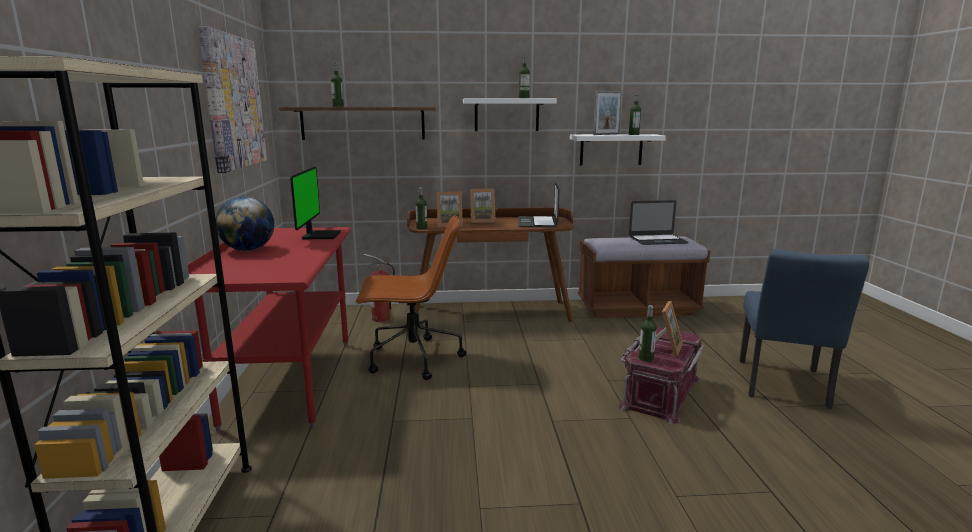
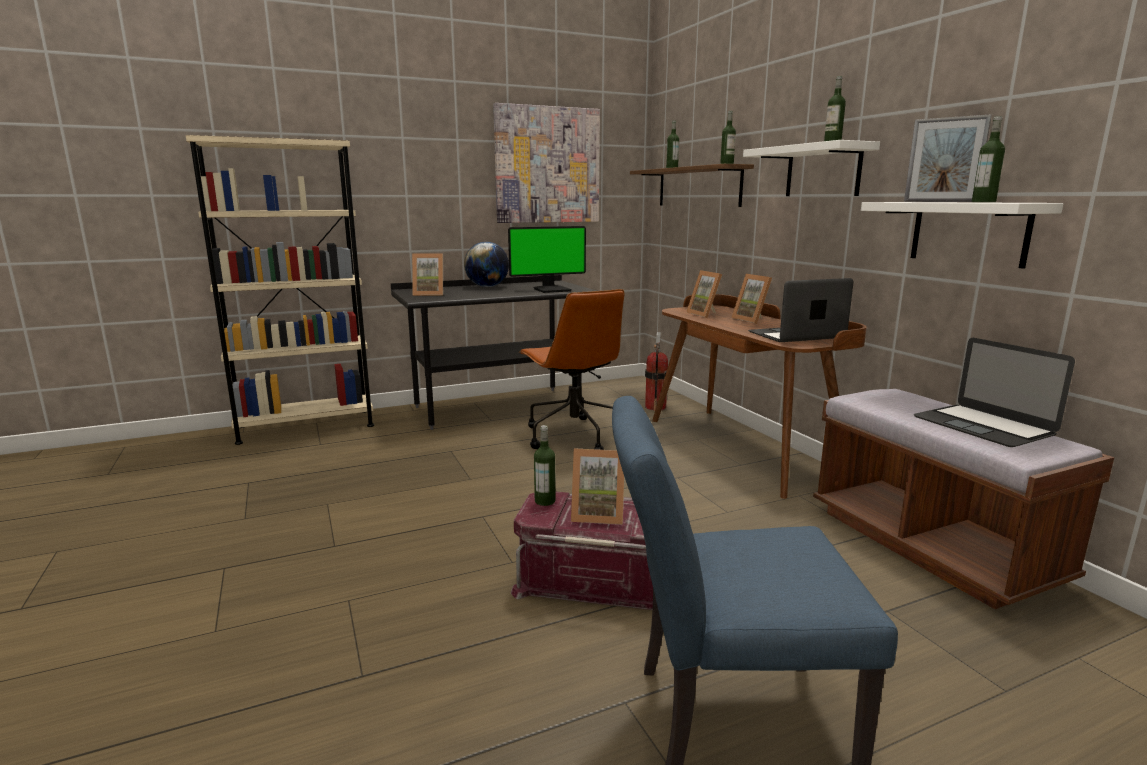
camera: 70 degrees right, 0 degrees up
(258, 271) = (429, 294): none -> picture frame
(290, 381) = (497, 407): red desk -> black desk
(421, 228) = (672, 310): bottle -> bottle (726, 164)

